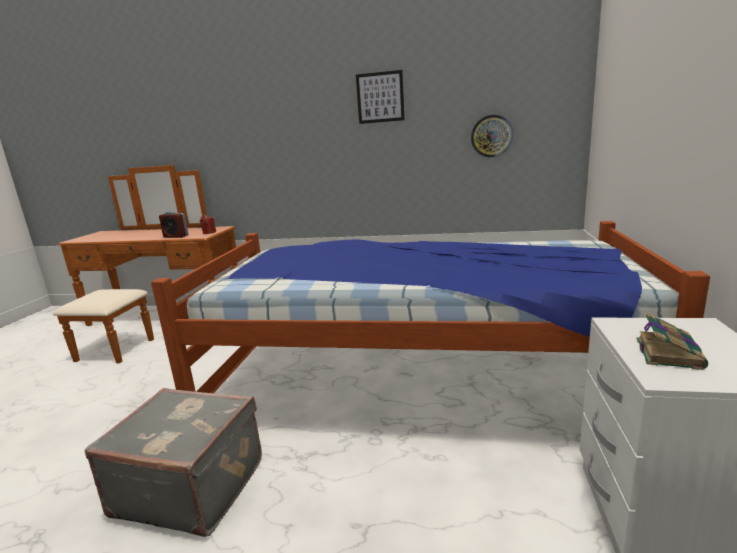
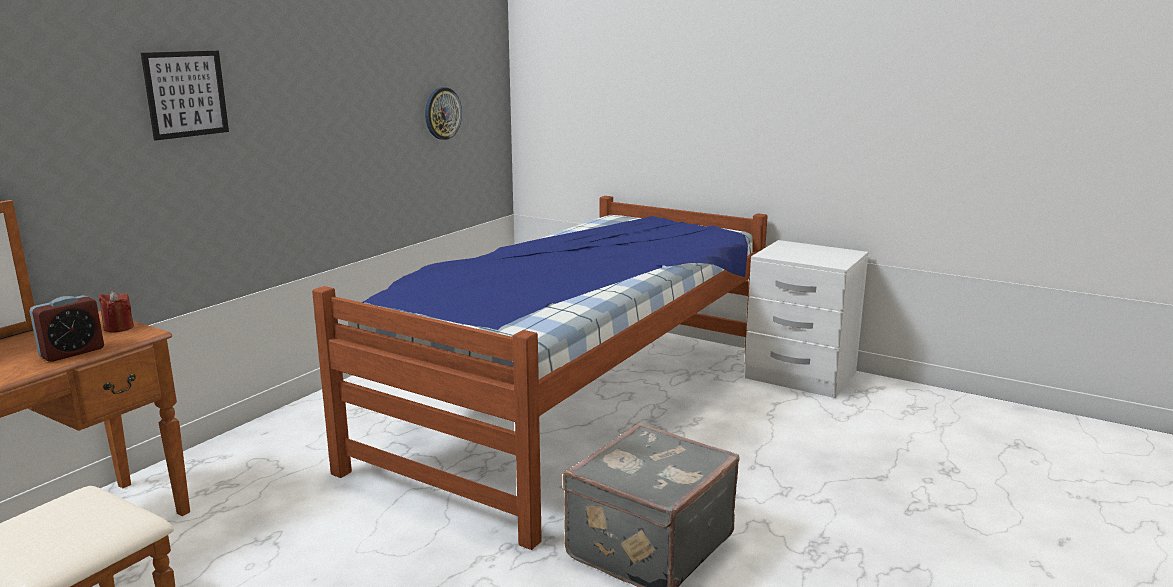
camera: 70 degrees left, 0 degrees up
(380, 97) = (330, 58): picture -> picture (186, 94)
(668, 352) = (812, 257): book -> none

